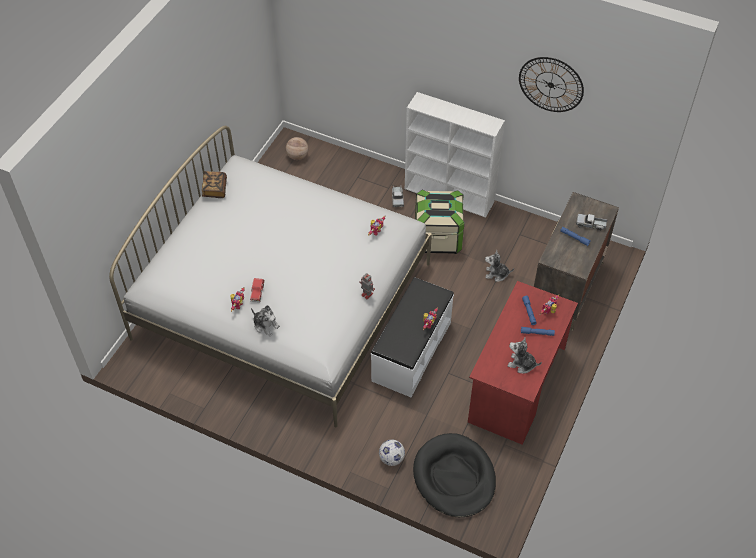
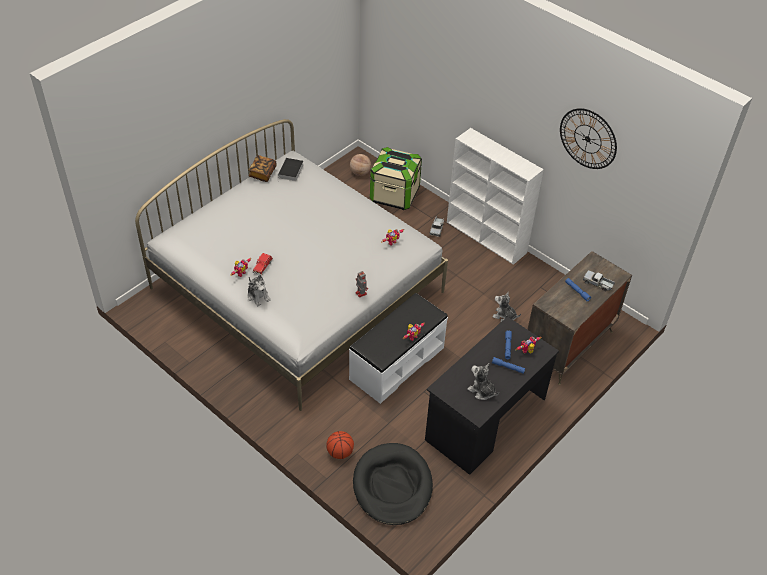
camera: 15 degrees right, 5 degrees down
(243, 180) = (290, 171): none -> book
(391, 458) = (340, 452): football -> basketball
(437, 238) = (461, 271): storage box -> storage box (394, 195)
(517, 385) = (485, 419): red desk -> black desk

